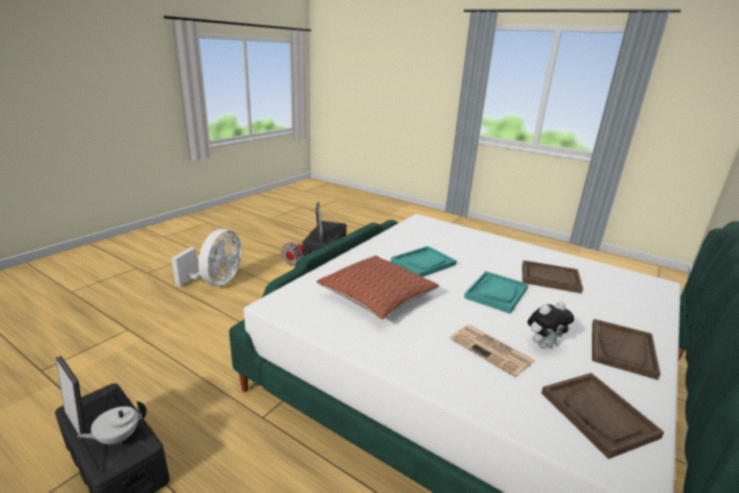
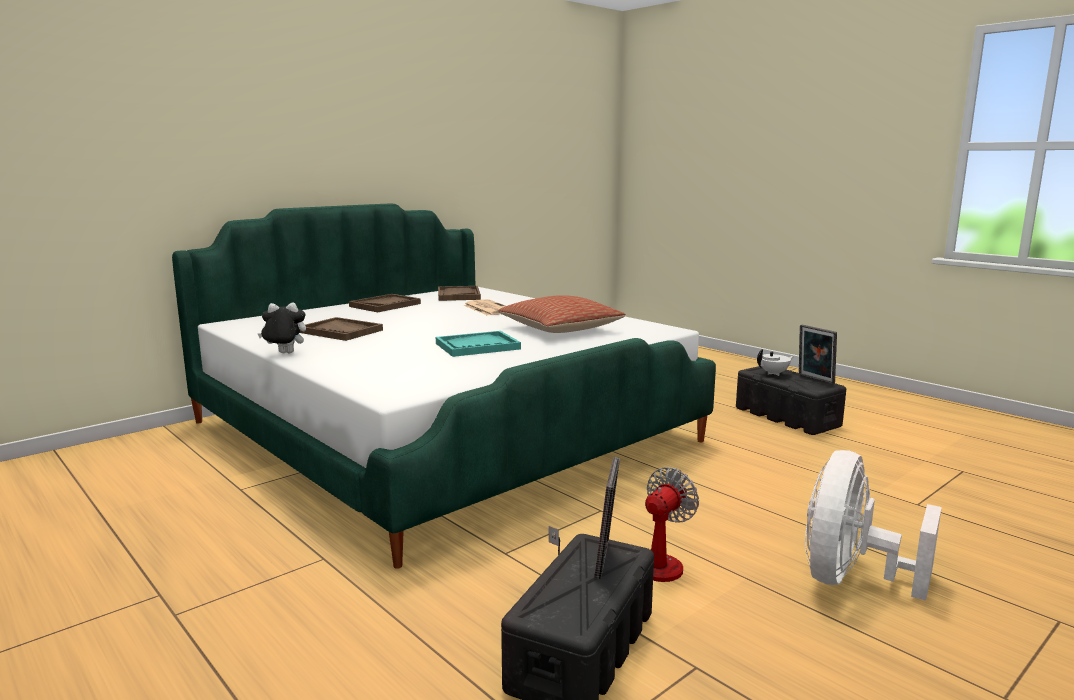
camera: 165 degrees left, 10 degrees down
(496, 293) = (428, 326): turquoise tray -> none
(543, 344) = (442, 308): plush toy -> plush toy (284, 353)

